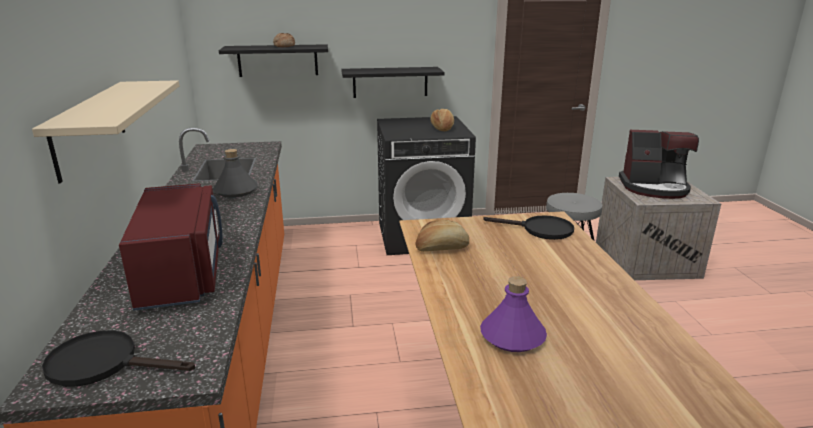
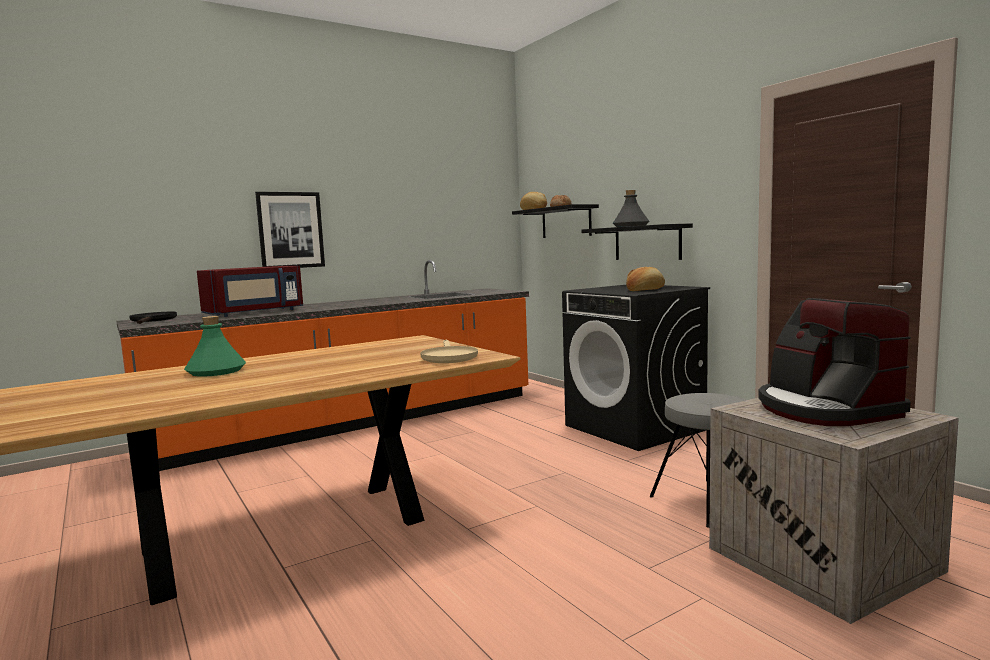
camera: 65 degrees right, 15 degrees down
(89, 127) = (290, 230): beige shelf -> picture
(236, 191) = (397, 300): grey bottle -> grey bottle (631, 226)
(442, 248) = (371, 346): bread -> bread (533, 209)
(512, 336) = (215, 371): purple bottle -> green bottle
(540, 230) = (448, 357): black frying pan -> beige frying pan

